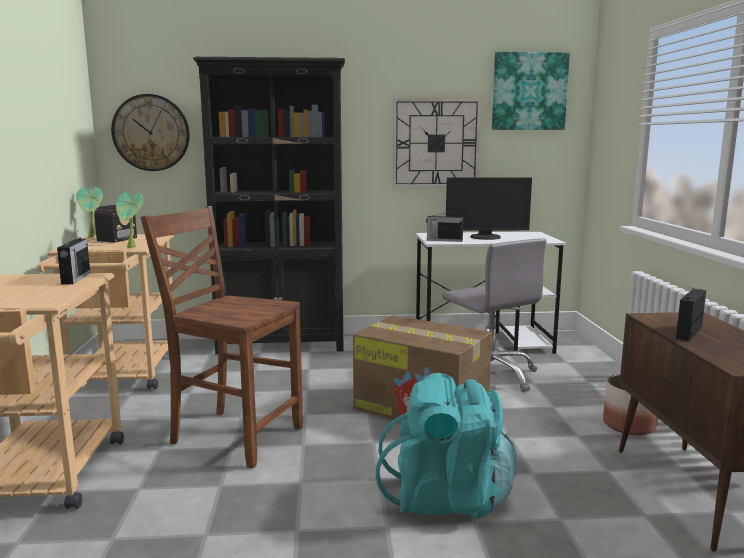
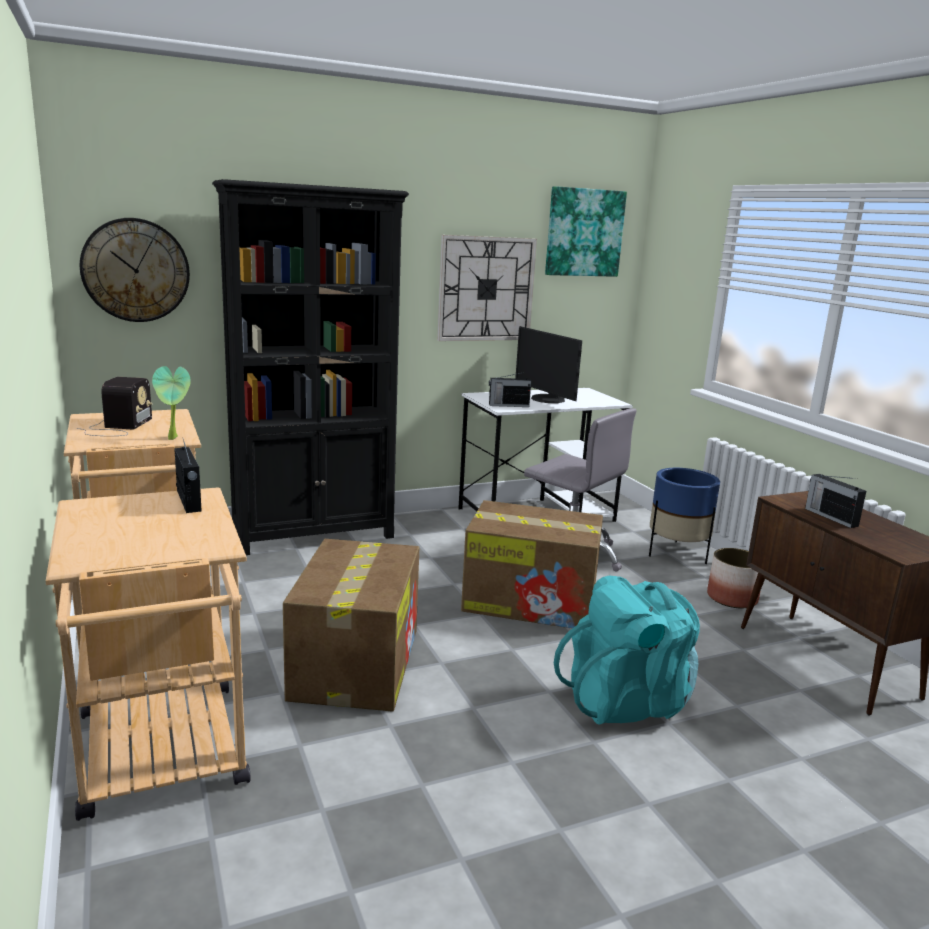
camera: 20 degrees left, 5 degrees up
(92, 237) = (85, 419): potted plant -> none
(234, 435) = (356, 662): brown chair -> cardboard box
(486, 237) = (546, 399): monitor -> monitor turned 75 degrees clockwise
(598, 383) = (677, 554): none -> blue planter
(689, 332) = (830, 517): radio -> radio turned 45 degrees counterclockwise

